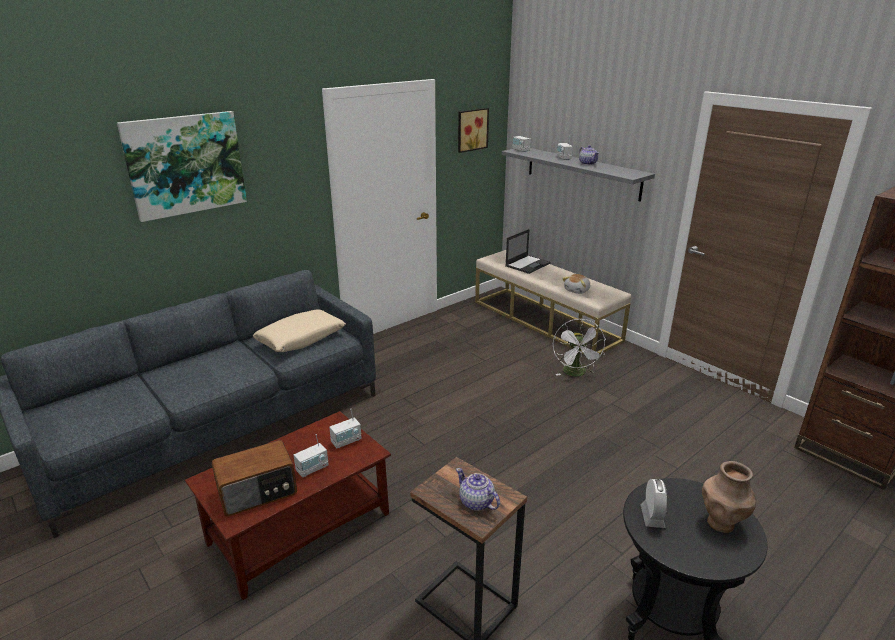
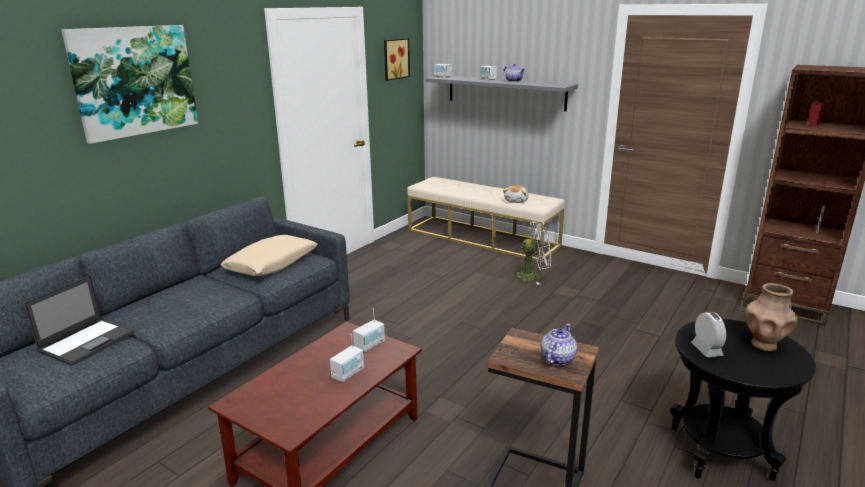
camera: 15 degrees left, 5 degrees down
(258, 493) = (301, 404): radio -> none
(476, 502) = (557, 359): teapot -> teapot turned 90 degrees clockwise
(528, 264) = (459, 186): laptop -> laptop (88, 341)
(576, 374) = (533, 276): white fan -> white fan turned 75 degrees counterclockwise

